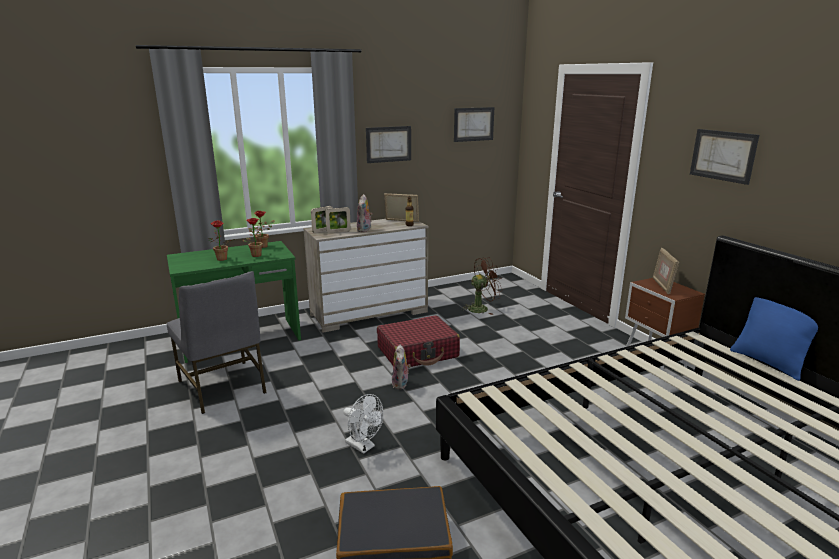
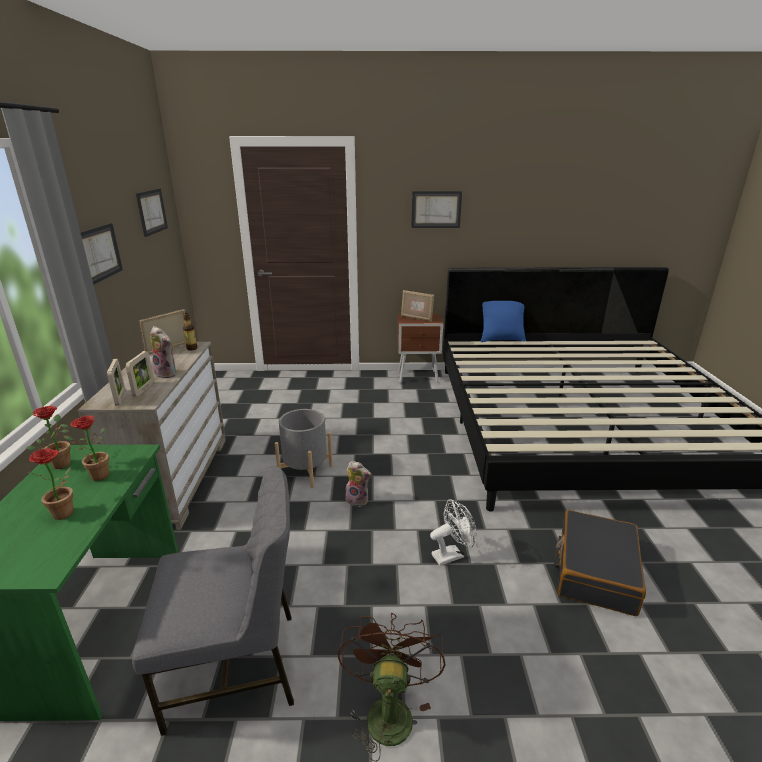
camera: 65 degrees left, 5 degrees up
(418, 352) = (305, 471): red suitcase -> grey planter
(481, 308) = (257, 409): brown fan -> brown fan (388, 709)

